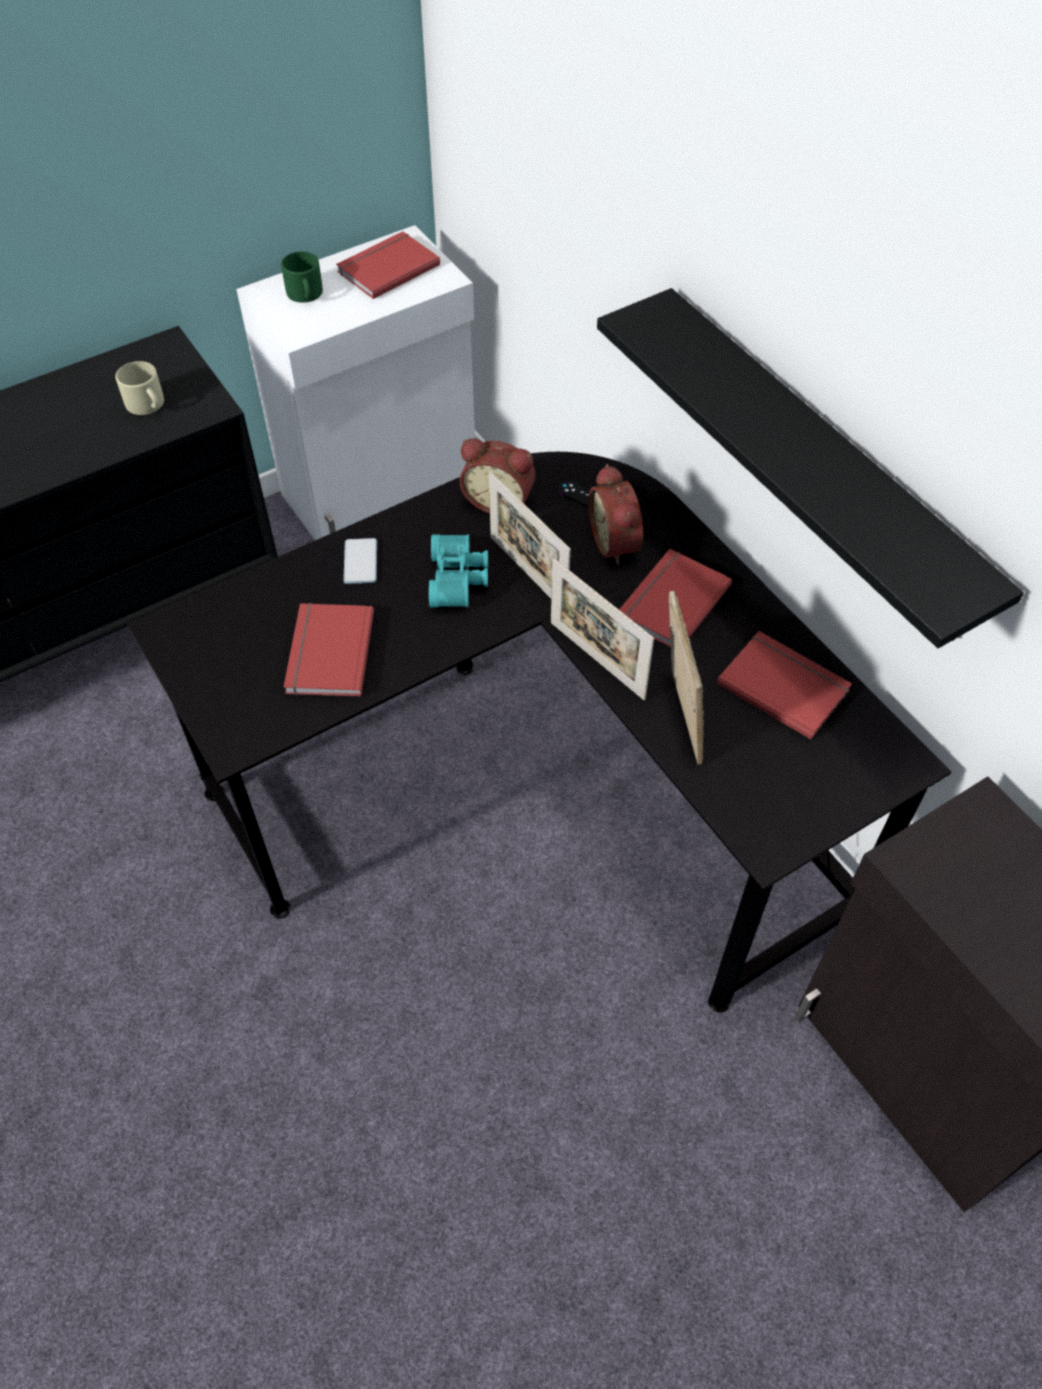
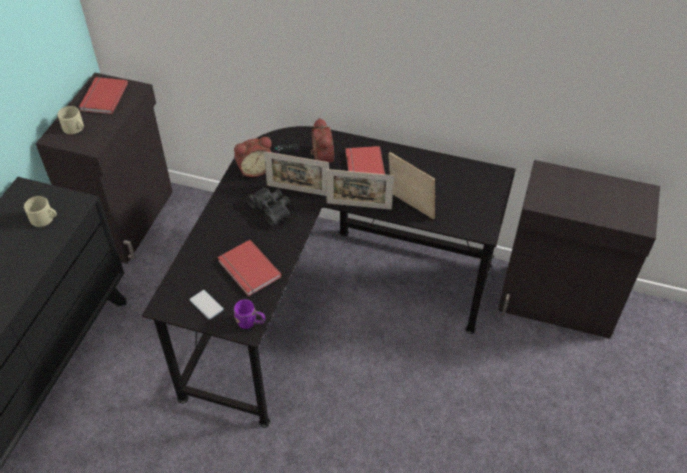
camera: 40 degrees left, 5 degrees down
(246, 737) = (250, 323): none -> purple mug
(305, 294) = (75, 128): green mug -> beige mug
(360, 562) = (222, 227): phone -> phone (206, 305)
(382, 491) = (128, 220): white cabinet -> black cabinet
(459, 579) = (272, 209): turquoise binoculars -> black binoculars
(617, 543) = (320, 158): alarm clock -> alarm clock turned 135 degrees counterclockwise
(784, 685) = (434, 173): red book -> none
(818, 464) = (404, 75): black shelf -> none

